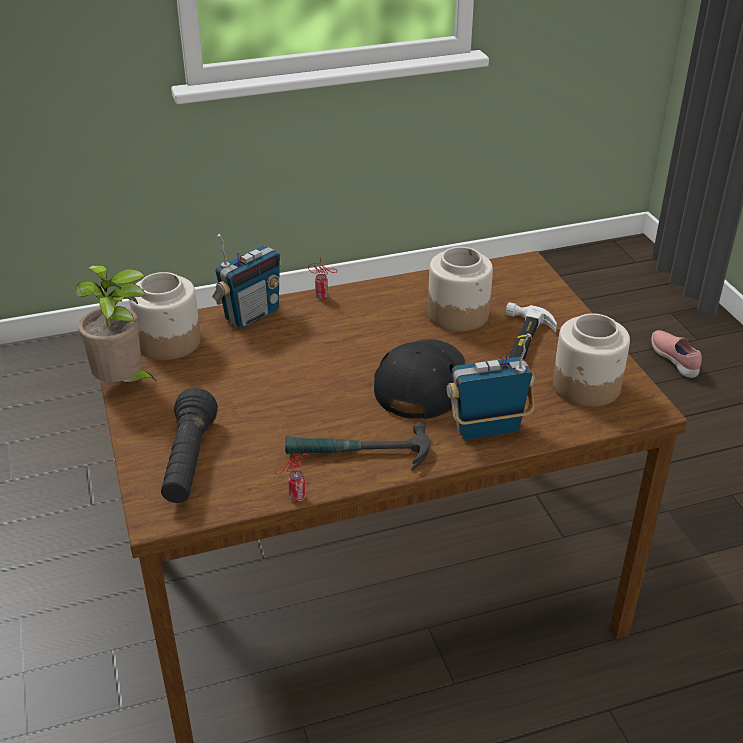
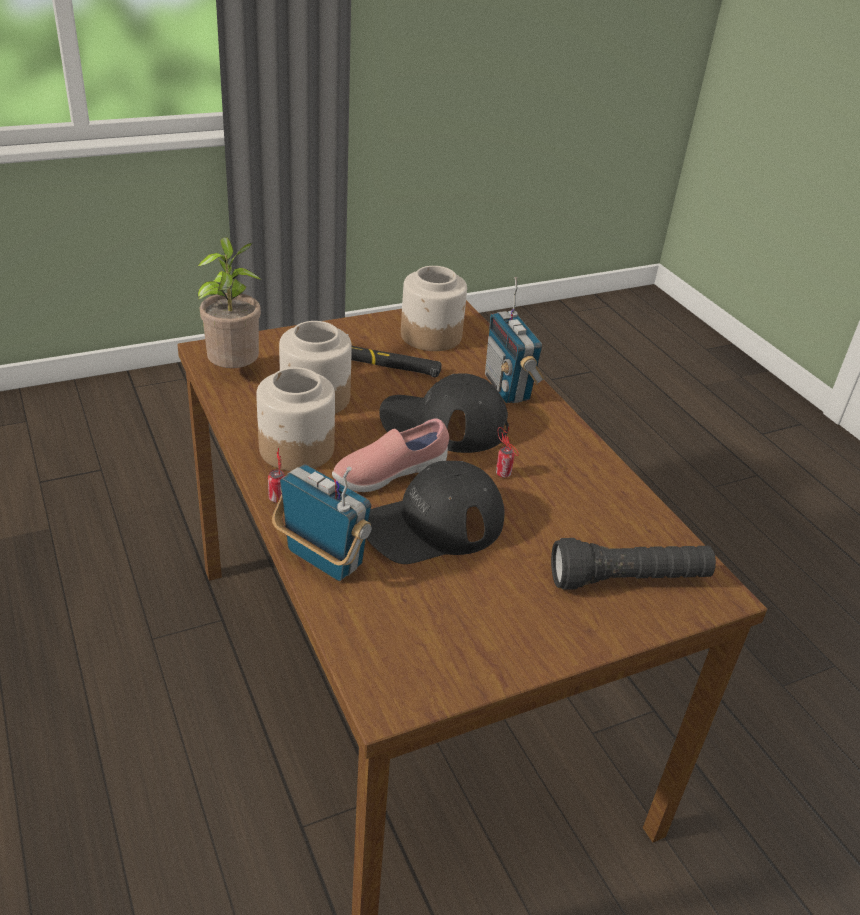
camera: 100 degrees left, 0 degrees up
(124, 384) = (506, 668): potted plant -> potted plant (234, 371)
(169, 341) = (396, 636): jar -> jar (295, 448)
(279, 364) = (432, 525): none -> black cap
(295, 498) = (648, 498): can -> can (504, 475)
(357, 453) = (569, 462): hammer -> none
(674, 360) = (60, 440): pink shoe -> pink shoe (389, 475)

